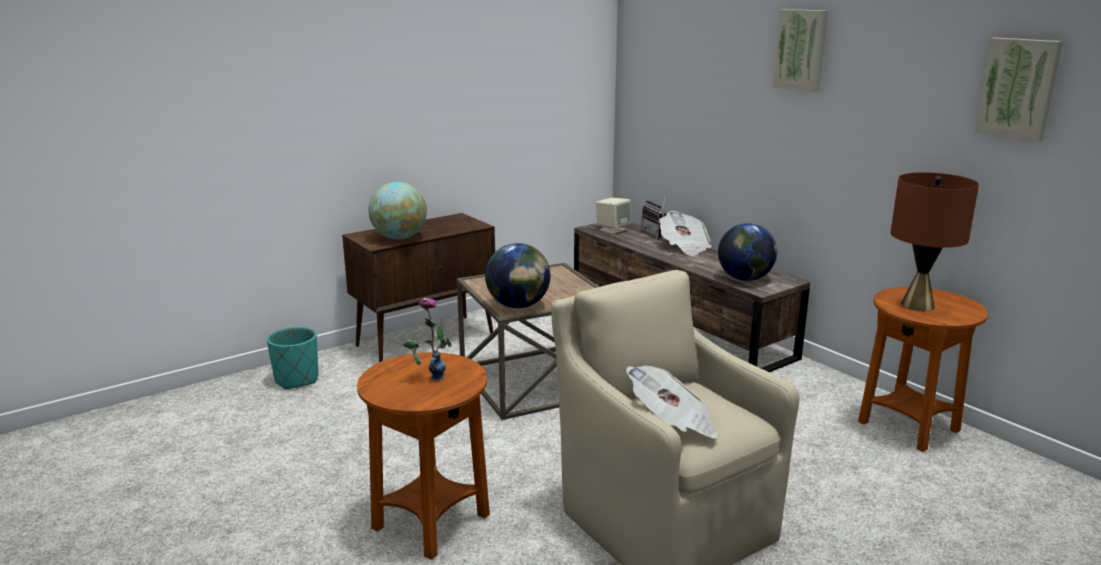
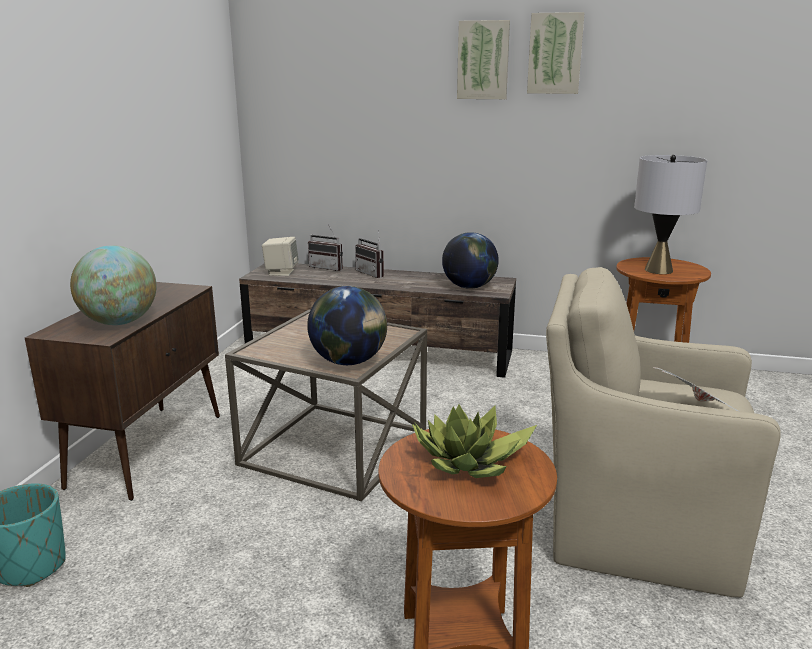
camera: 40 degrees left, 0 degrees up
(428, 377) = (470, 463): vase -> potted plant
(684, 247) = (373, 273): newspaper -> radio
(917, 305) = (658, 270): brown table lamp -> grey table lamp
(1019, 88) = (700, 77): picture -> picture (555, 53)

